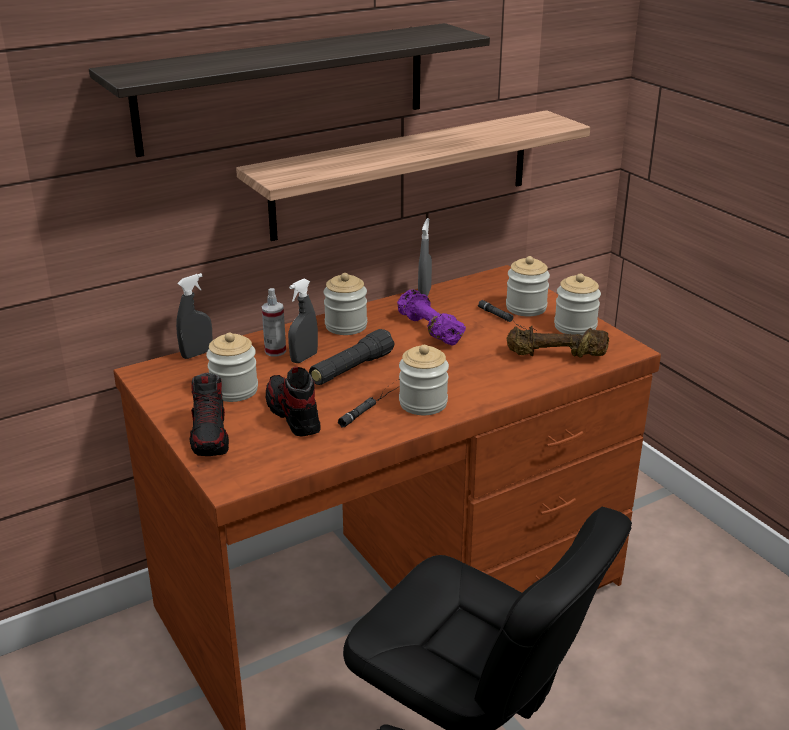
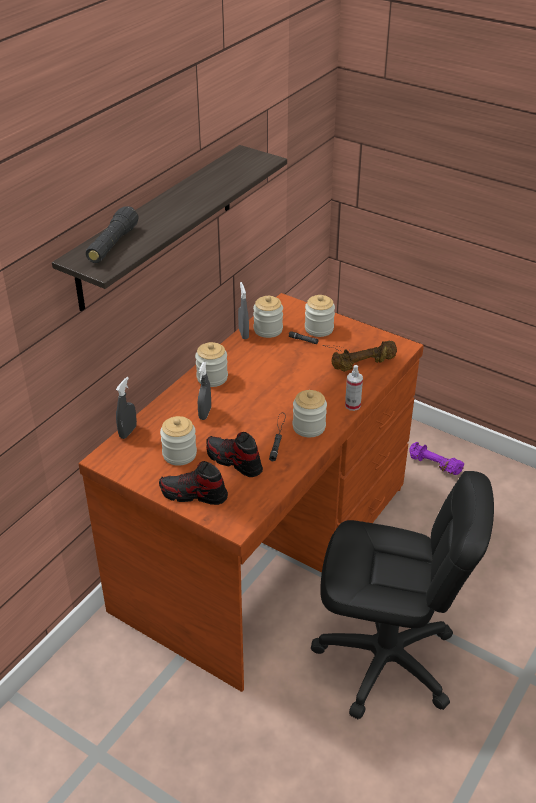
camera: 25 degrees left, 10 degrees up
(210, 435) = (193, 494): shoe -> shoe turned 135 degrees clockwise
(275, 351) = (180, 413): spray bottle -> spray bottle (352, 405)
(351, 369) = (243, 413): black flashlight -> black flashlight (112, 245)
(403, 174) = (222, 256): shelf -> none
(428, 330) = (269, 366): purple dumbbell -> purple dumbbell (433, 465)
(575, 327) = (360, 337): jar -> jar (268, 329)

